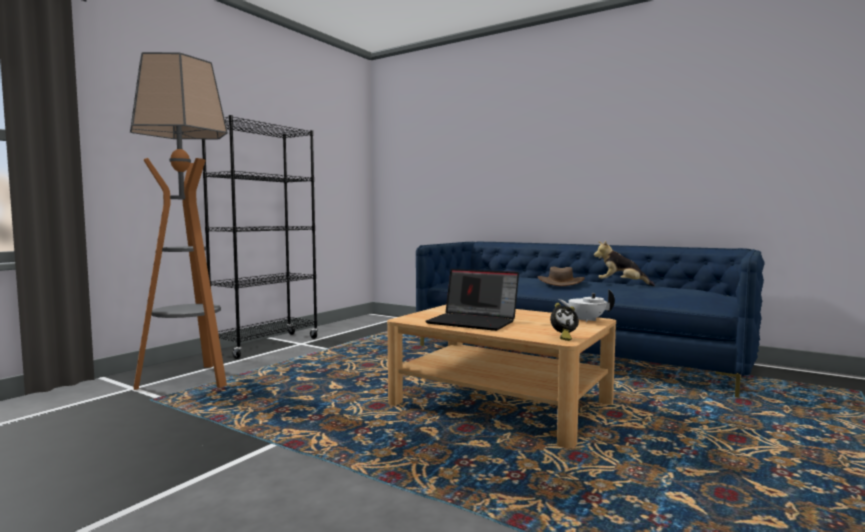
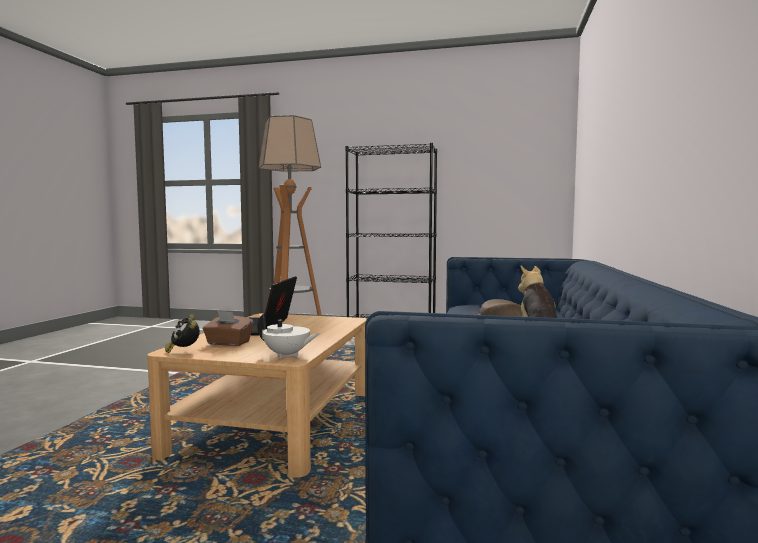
camera: 70 degrees right, 0 degrees up
(537, 329) = (228, 343): none -> brown tissue box
(586, 320) = (287, 355): white teapot -> white teapot turned 105 degrees clockwise

